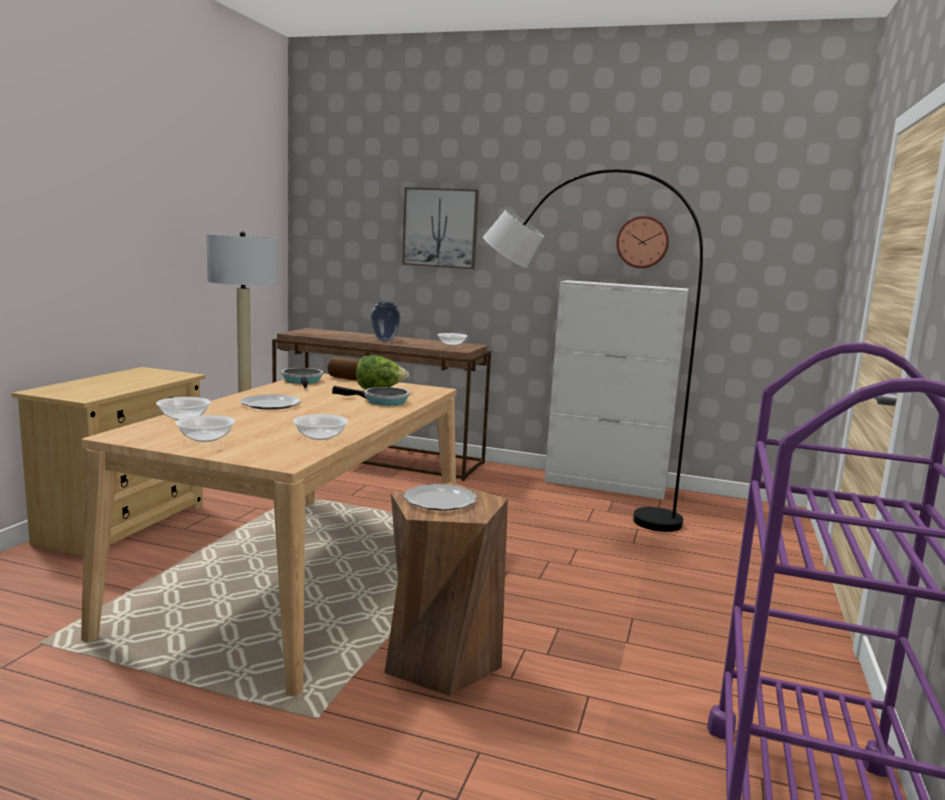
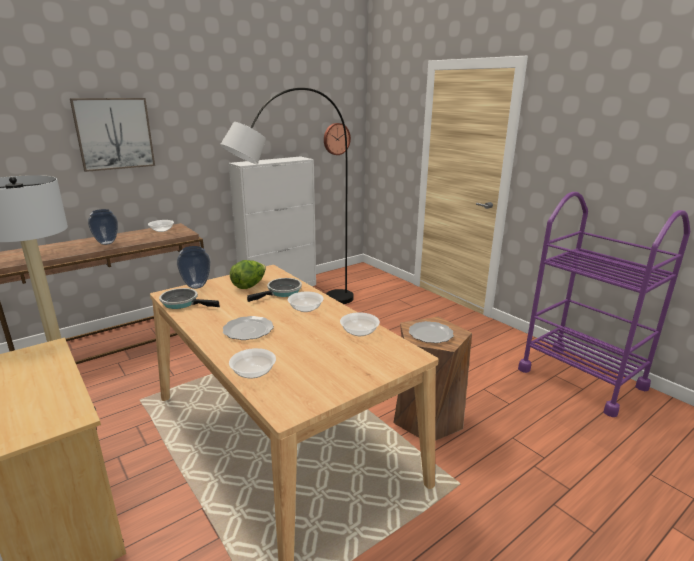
camera: 55 degrees left, 10 degrees up
(206, 438) = (329, 373): bowl -> bowl (305, 308)
(347, 378) = (196, 286): bread -> vase
(642, 242) = (270, 129): wall clock -> wall clock (336, 139)

